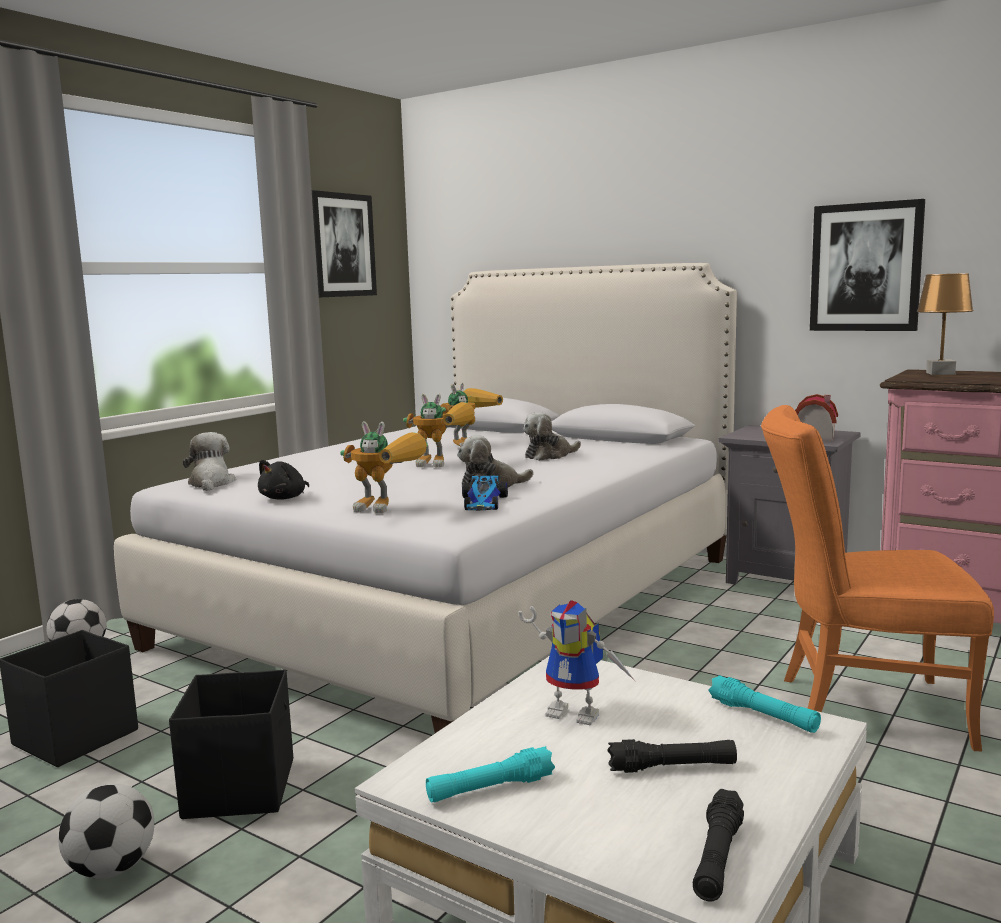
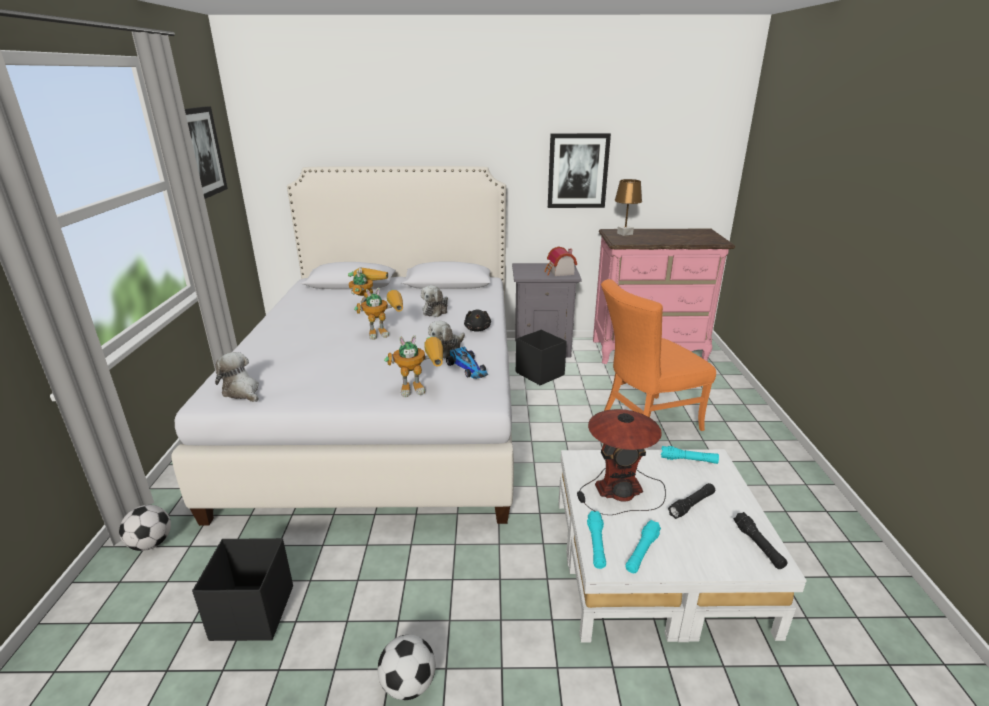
camera: 35 degrees left, 15 degrees up
(241, 787) = (416, 595): black storage box -> black storage box (539, 373)
(285, 498) = (330, 394): black plush toy -> black plush toy (477, 329)
(436, 756) = (596, 544): none -> turquoise flashlight
(579, 712) = (620, 488): toy robot -> table lamp

